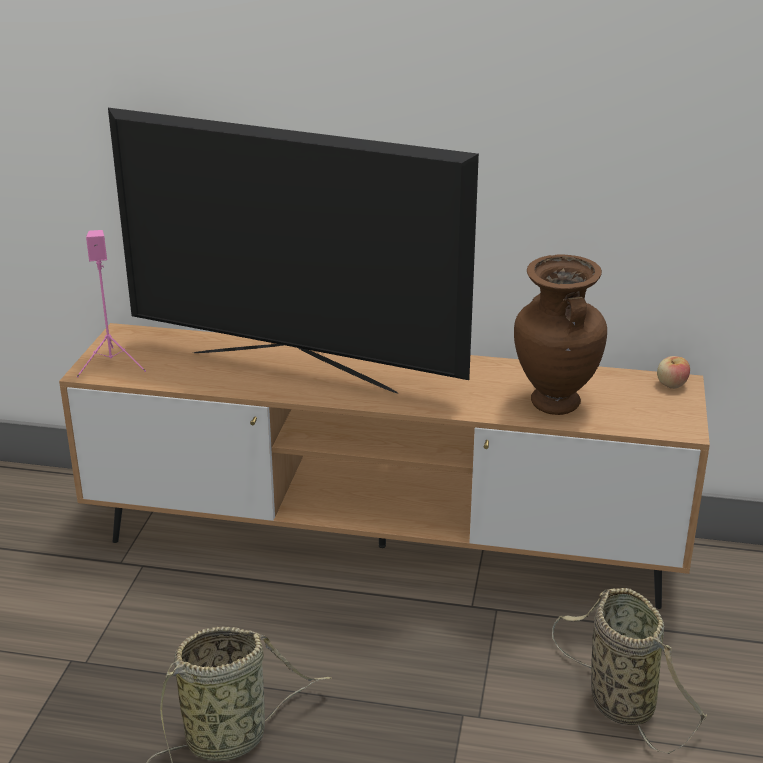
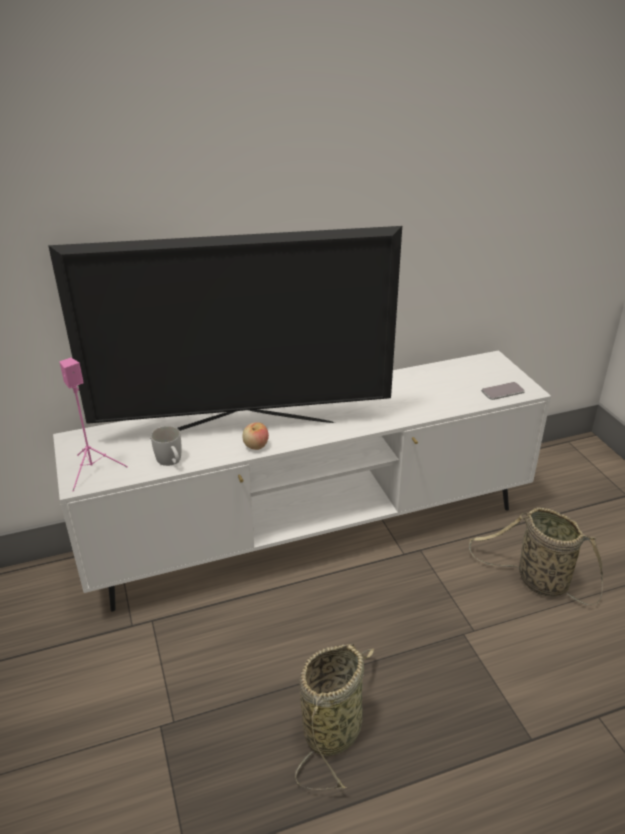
camera: 30 degrees left, 5 degrees up
(190, 379) = (171, 461): none -> white mug
(382, 546) = (312, 534): brown tv stand -> white tv stand
(553, 404) = (438, 397): brown vase -> none
(646, 421) = (502, 391): none -> phone
(671, 385) = (489, 362): apple -> apple (256, 446)

